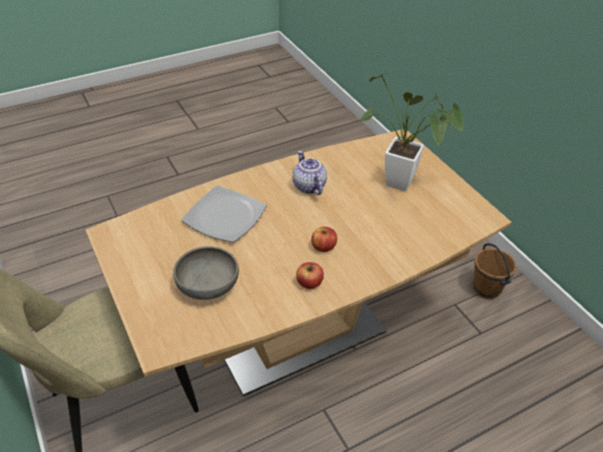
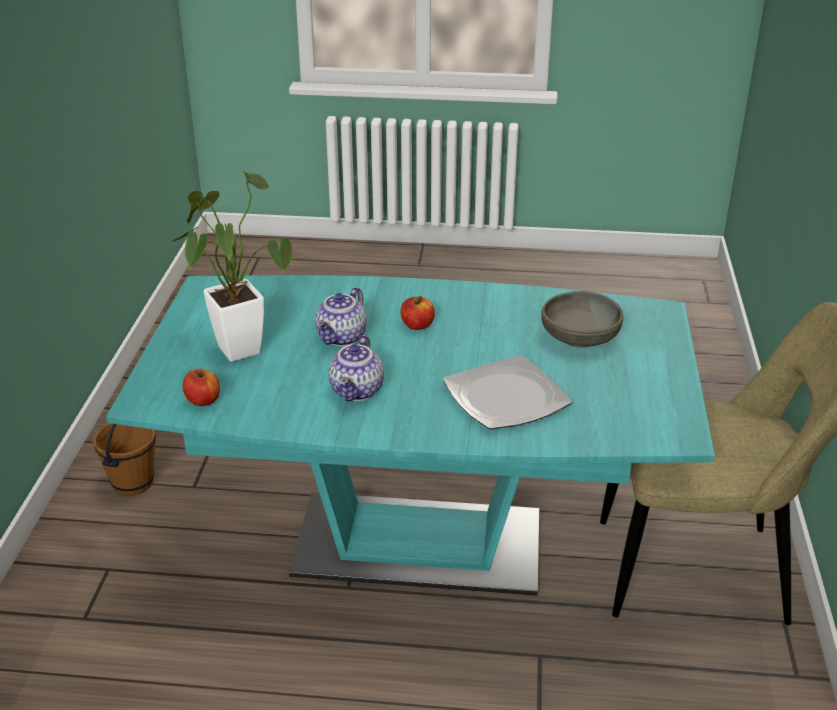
camera: 145 degrees left, 10 degrees down
(299, 334) = (418, 544): brown dining table -> turquoise dining table
(309, 283) = (467, 304): apple -> apple (203, 400)
(356, 216) = (342, 338): none -> teapot

